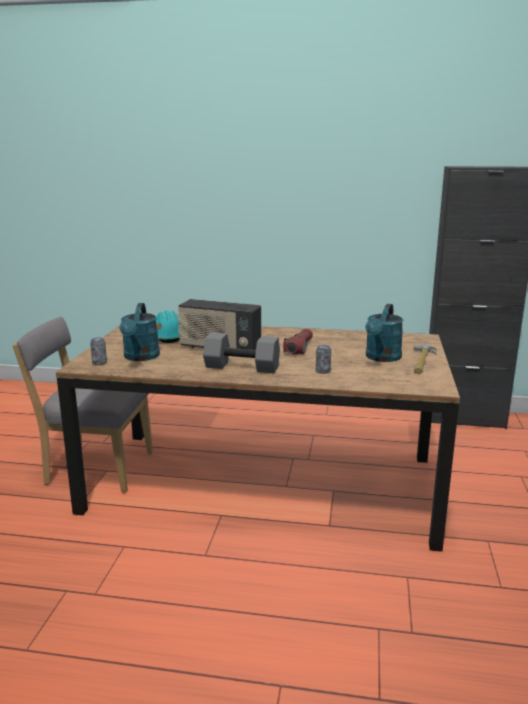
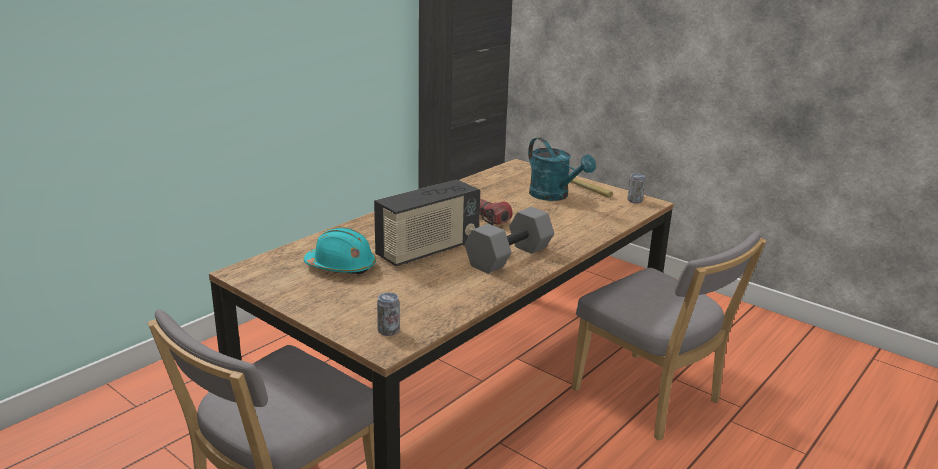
camera: 60 degrees left, 5 degrees up
(140, 357) = (402, 300): turquoise watering can -> none
(323, 371) = (562, 227): can -> can (634, 200)
(356, 571) = (651, 399): none -> grey chair

